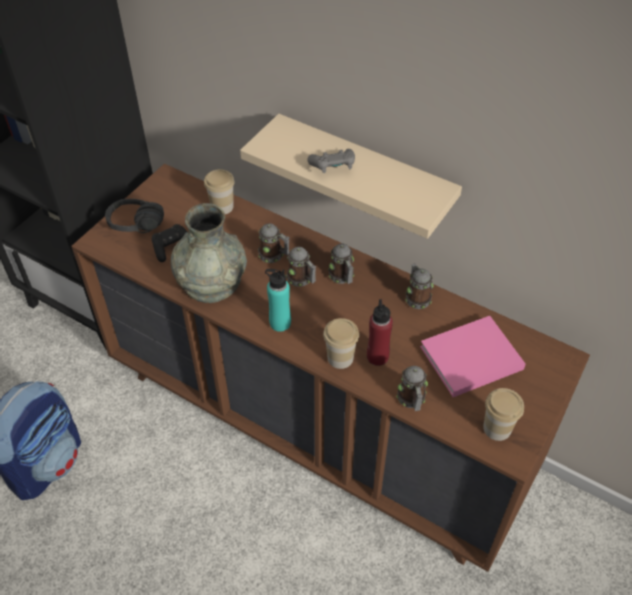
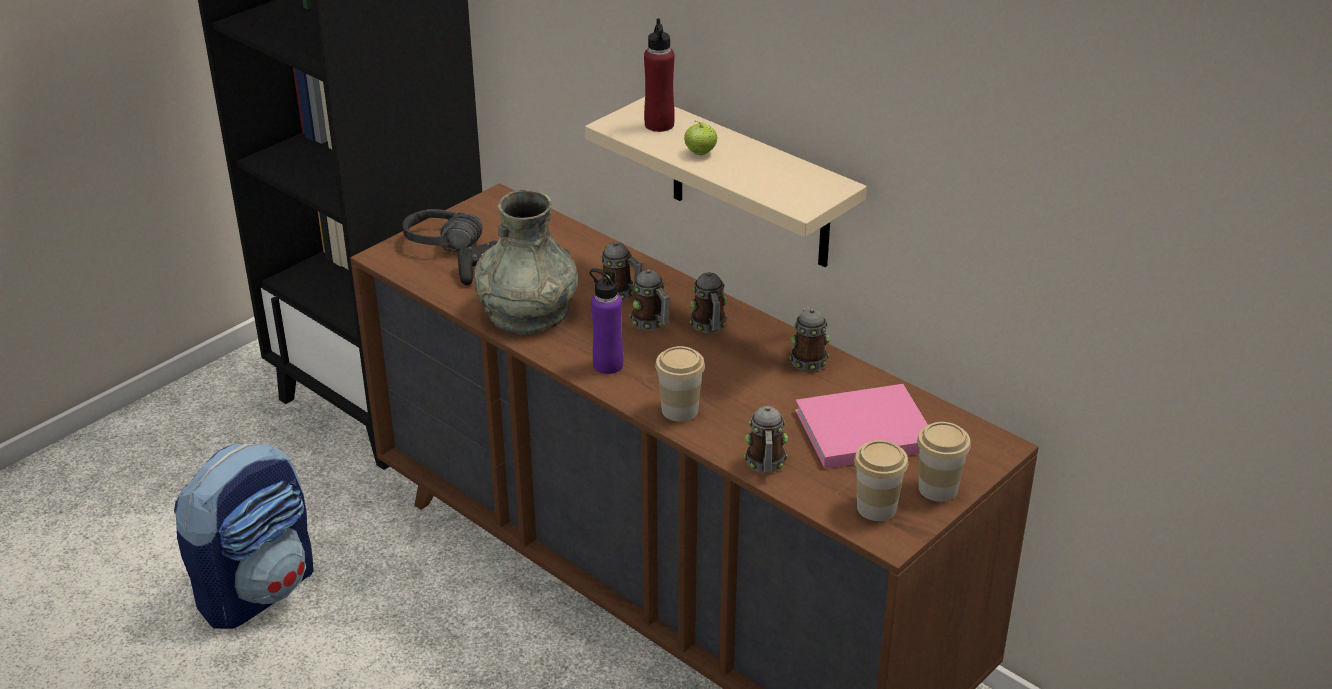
camera: 10 degrees right, 15 degrees down
(222, 207) = (565, 236): cup -> cup (938, 489)
(280, 323) = (608, 365): turquoise bottle -> purple bottle
(333, 168) = (700, 153): grey game controller -> apple
(377, 356) = (732, 414): red bottle -> red bottle (659, 125)

